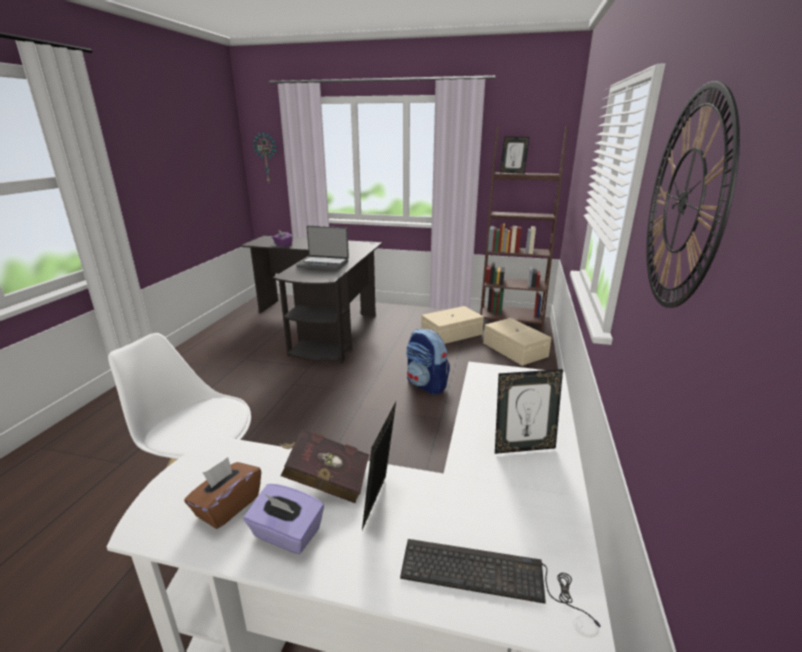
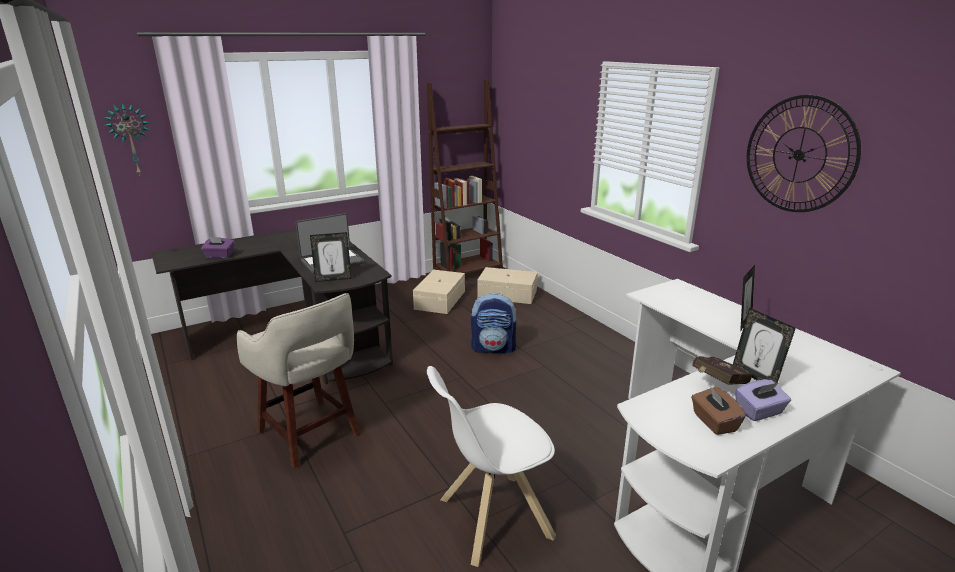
camera: 45 degrees left, 0 degrees up
(229, 381) = (310, 435): none -> beige stool
(490, 576) = (834, 373): keyboard -> none
(512, 172) = (448, 127): picture frame -> picture frame (333, 279)

